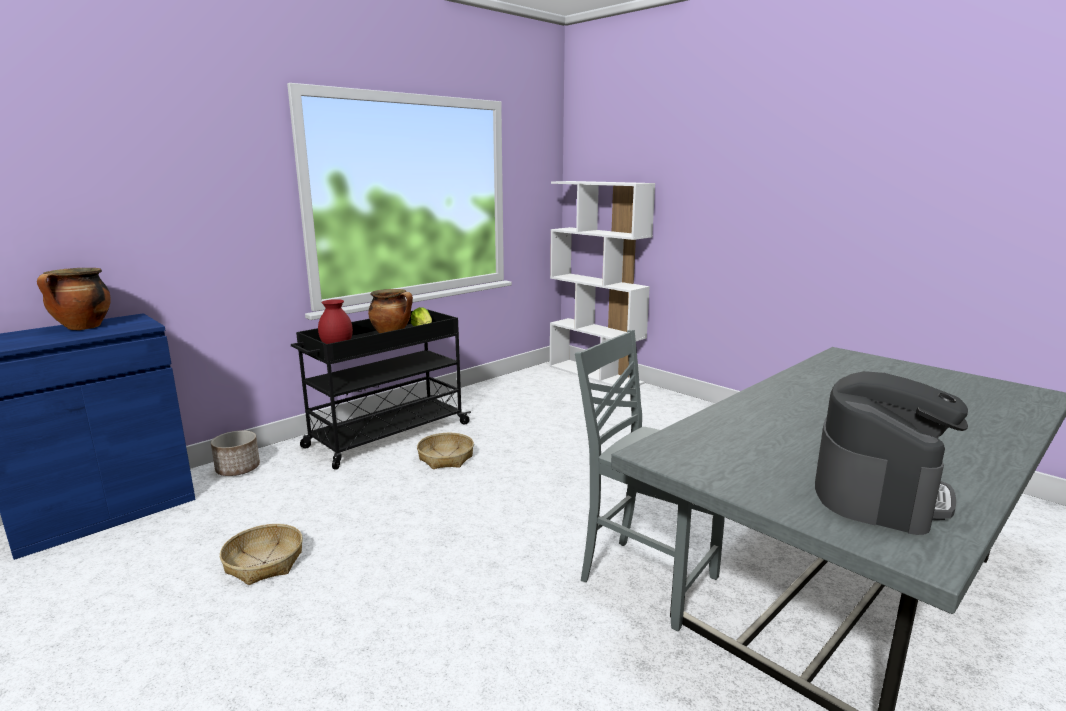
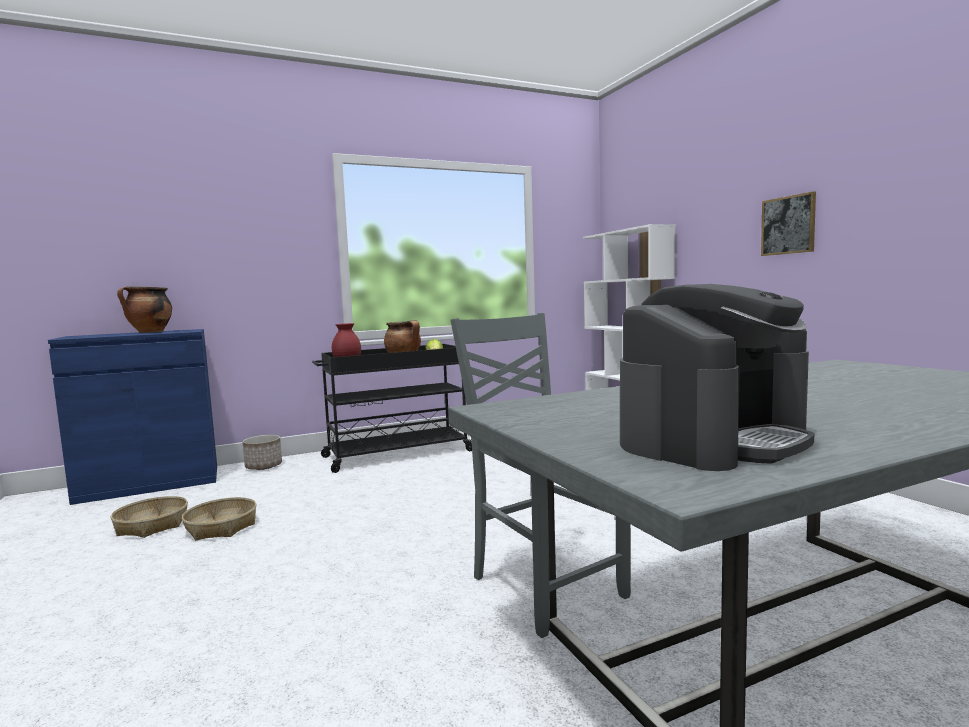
camera: 20 degrees right, 10 degrees down
(446, 458) = (432, 473): basket -> basket (152, 525)
(773, 205) = (788, 225): none -> picture

